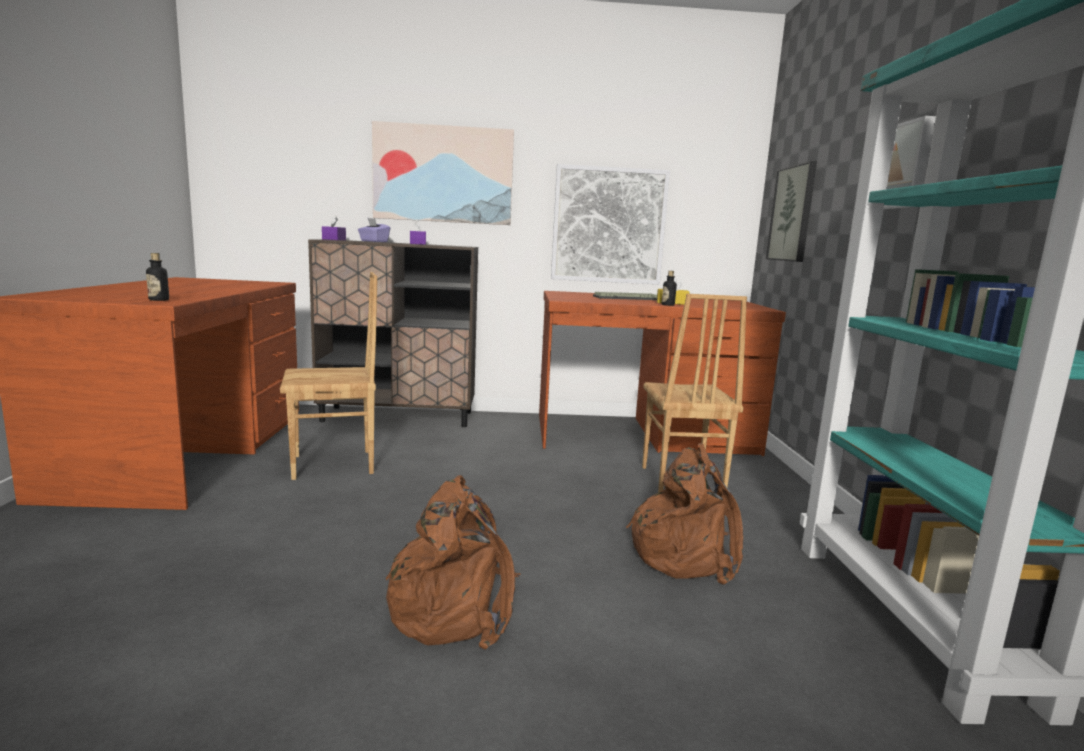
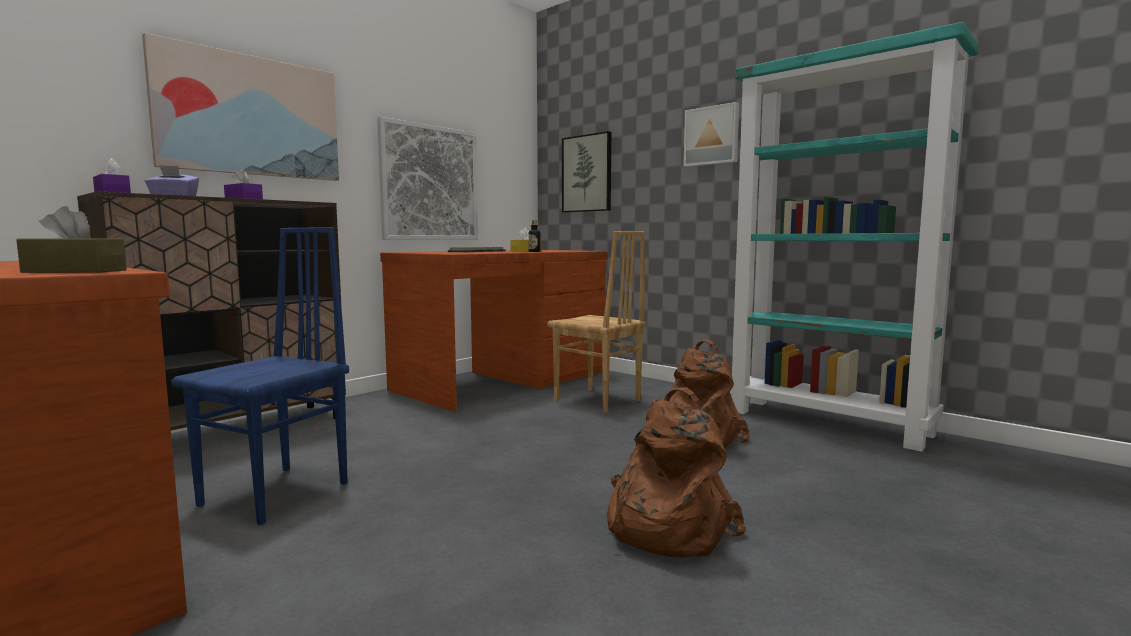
camera: 45 degrees left, 5 degrees down
(159, 300) = (75, 271): bottle -> brown tissue box
(334, 465) = (278, 493): brown chair -> blue chair

